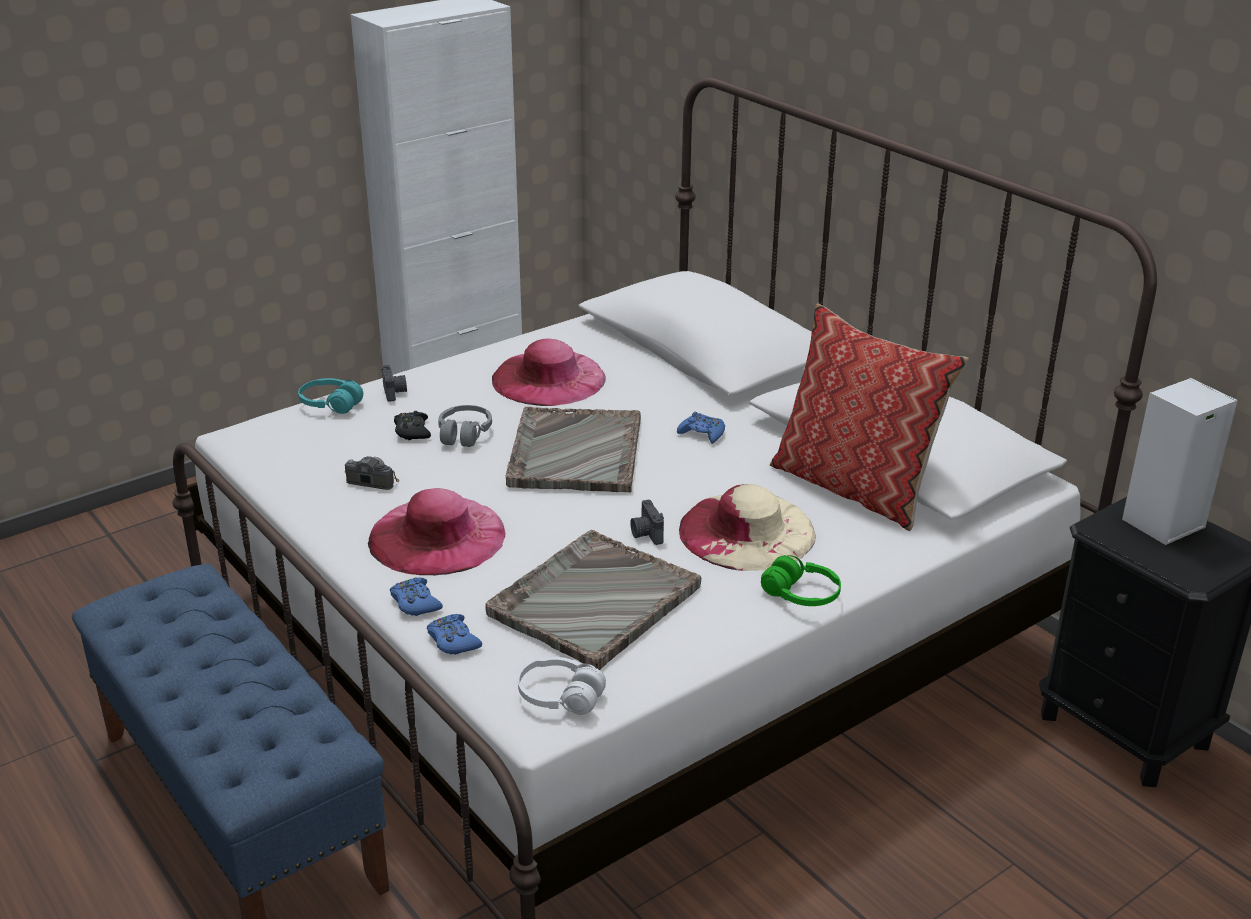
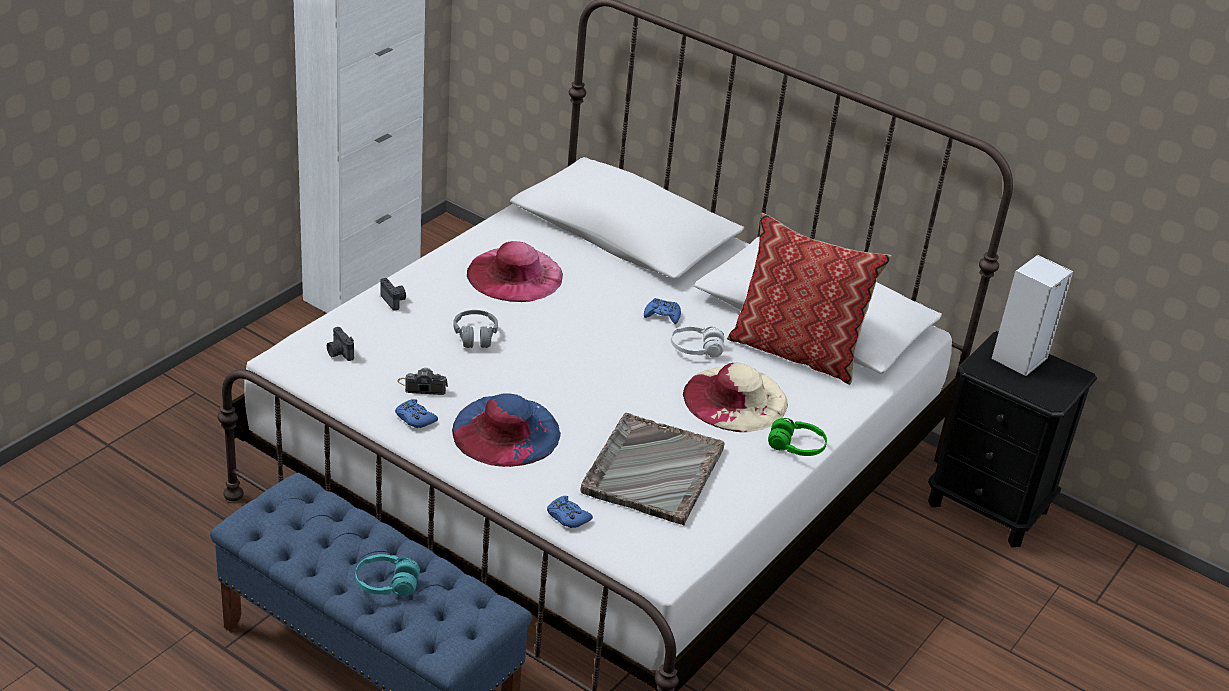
camera: 20 degrees left, 5 degrees up
(330, 404) = (346, 318): turquoise headphones -> turquoise headphones (386, 584)
(412, 431) = (431, 337): black game controller -> none
(415, 603) = (522, 490): blue game controller -> blue game controller (415, 418)
(437, 536) = (506, 431): pink hat -> blue hat
(560, 697) = (667, 549): white headphones -> white headphones (696, 349)
(575, 453) = (573, 344): grey tray -> none
(646, 534) = (662, 410): camera -> camera (339, 353)

